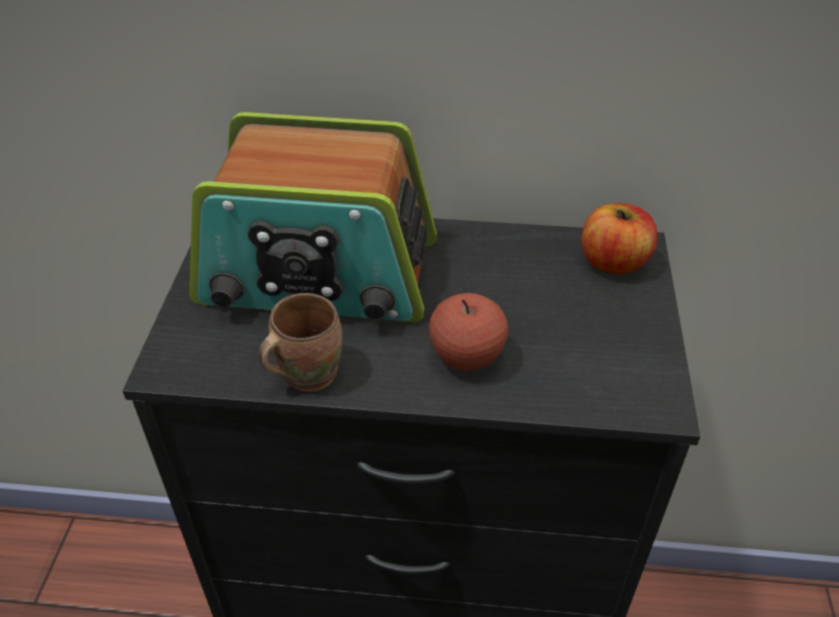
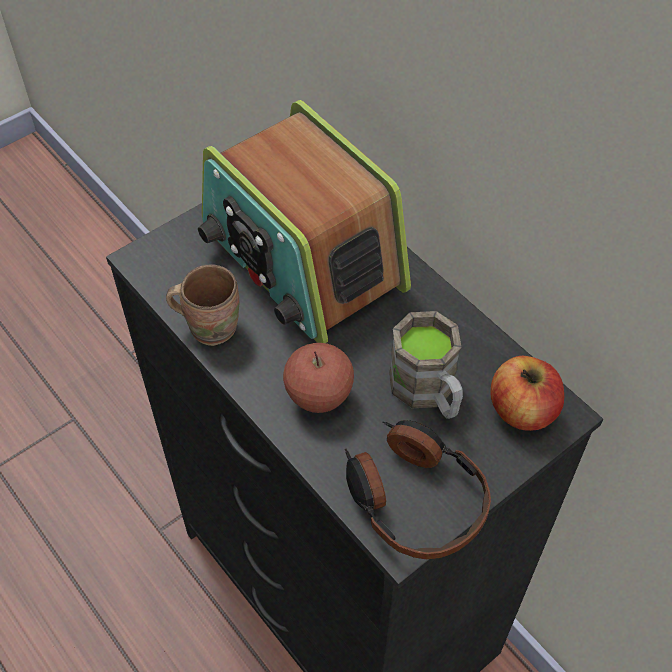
camera: 45 degrees right, 10 degrees up
(540, 296) = (428, 392): none -> brown mug
(627, 370) = (413, 497): none -> headphones

